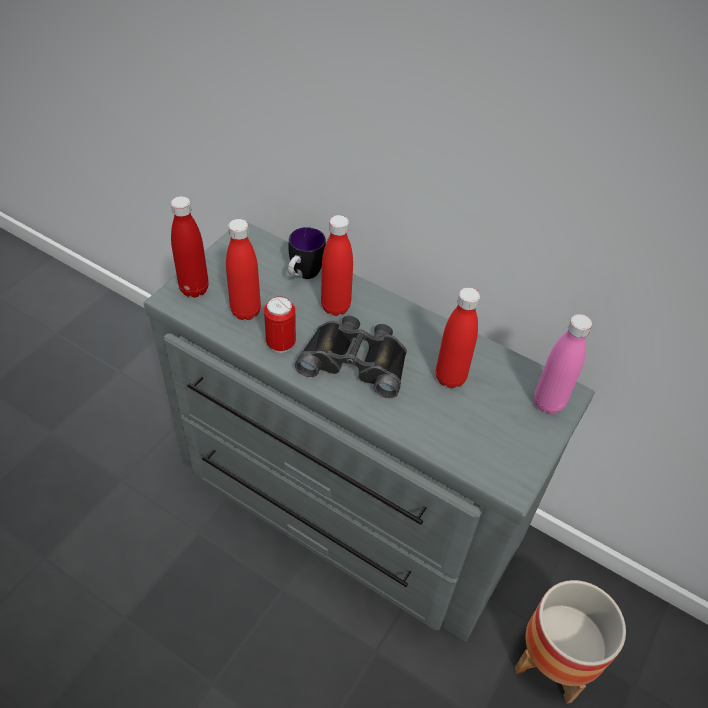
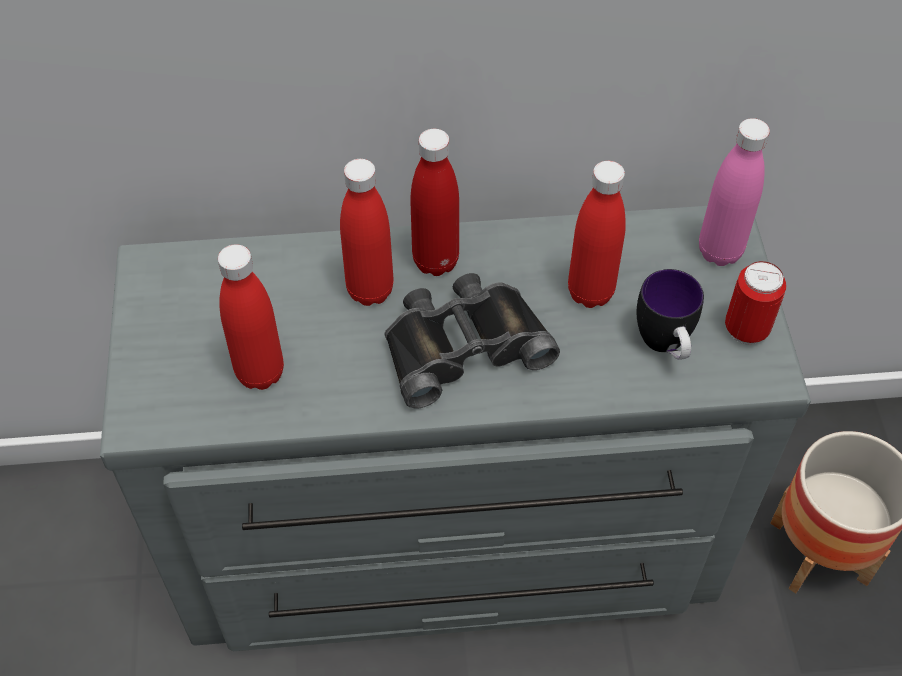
camera: 35 degrees left, 5 degrees up
(194, 289) = (157, 388): red bottle -> red bottle (435, 261)
(281, 343) = (350, 386): can -> can (746, 329)
(303, 275) = (287, 274): mug -> mug (665, 347)

